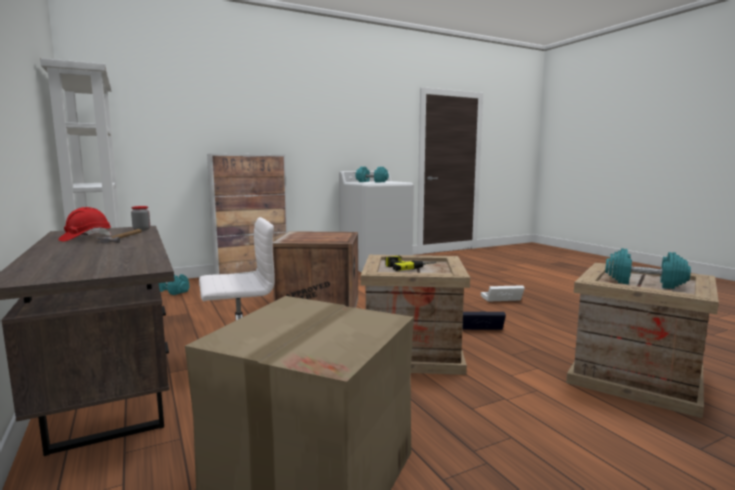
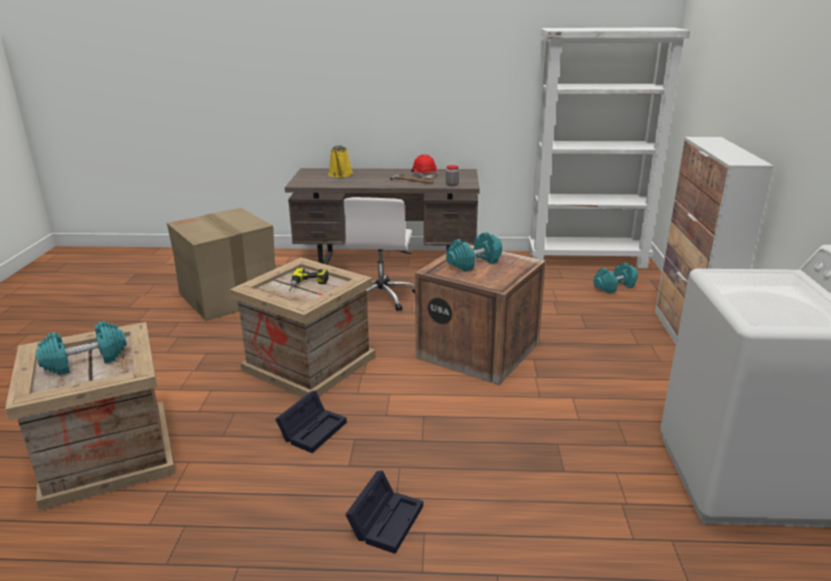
camera: 120 degrees right, 15 degrees up
(71, 261) = (340, 175): none -> yellow watering can
(371, 182) = (768, 287): turquoise dumbbell -> turquoise dumbbell (474, 263)
(500, 299) = (386, 519): white storage box -> black storage box

